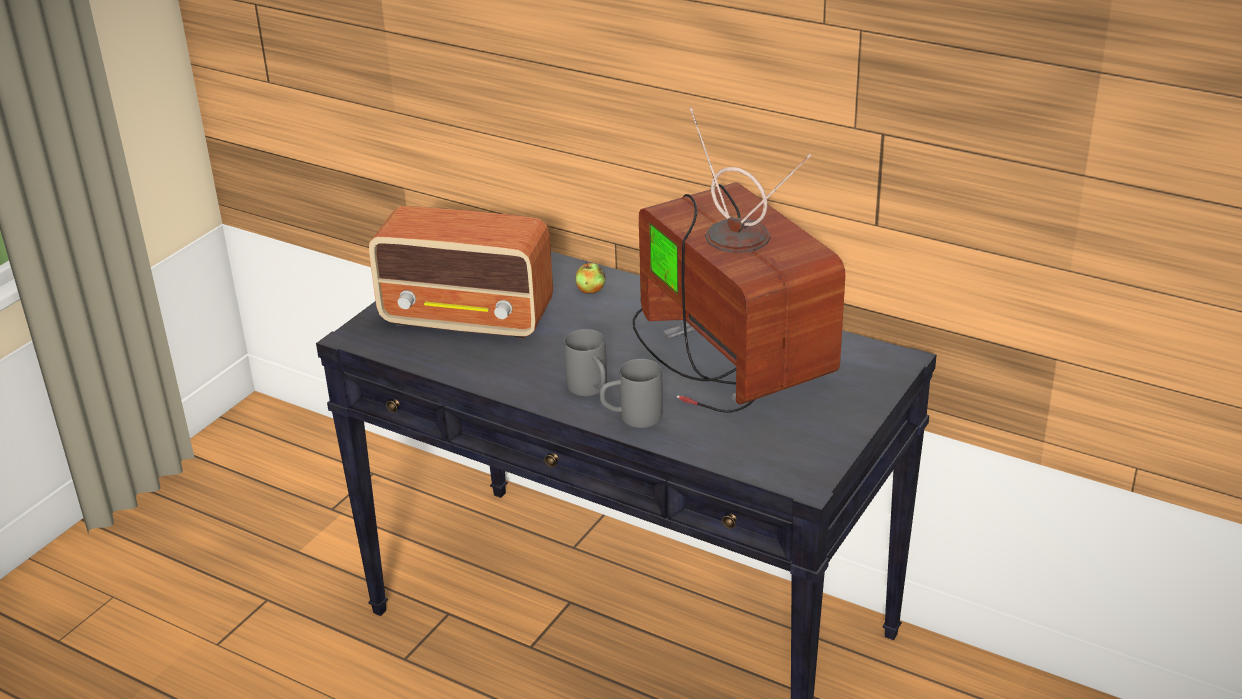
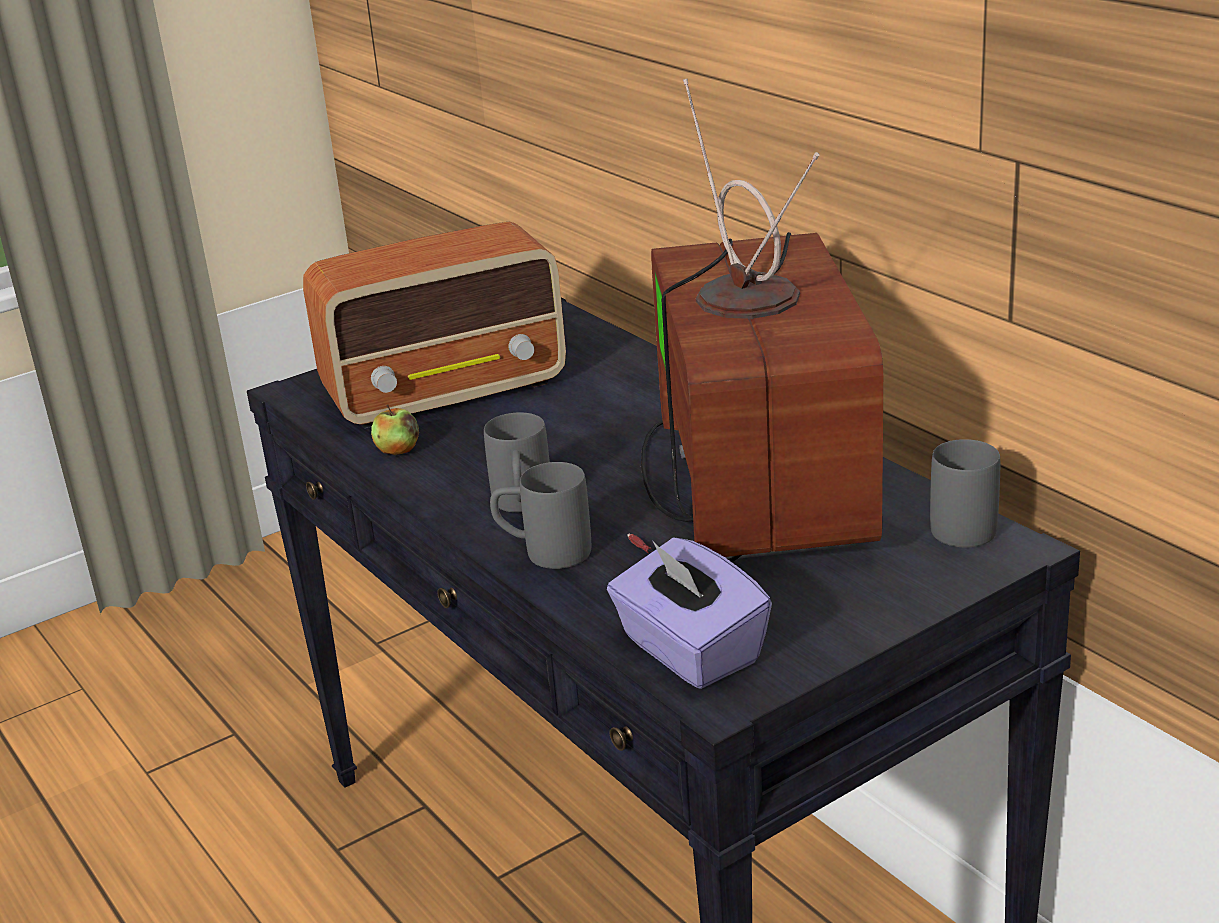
camera: 25 degrees right, 5 degrees down
(469, 318) = (448, 391): radio -> radio turned 60 degrees counterclockwise
(590, 290) = (632, 382): apple -> apple (398, 450)
(768, 460) = (689, 651): none -> purple tissue box
(865, 349) = (967, 523): none -> grey mug

